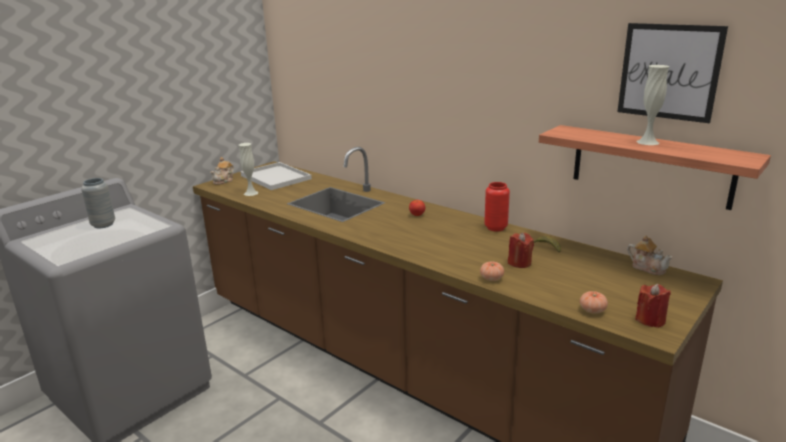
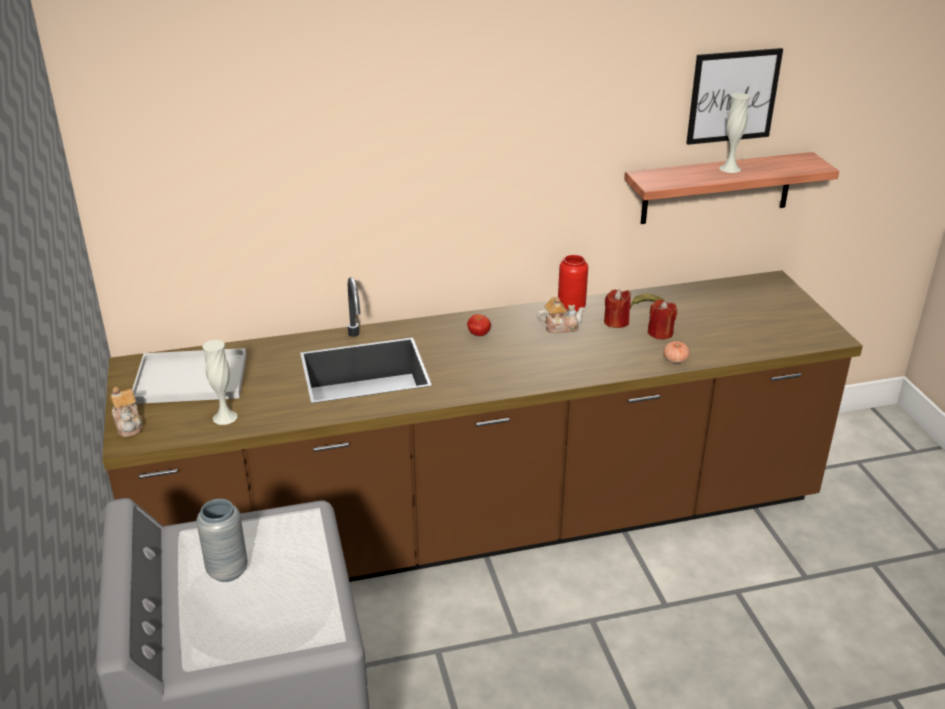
camera: 55 degrees left, 10 degrees up
(592, 310) = (776, 343): tomato -> none
(647, 268) = (733, 285): teapot -> teapot (560, 327)
(650, 320) = (811, 329): red candle -> red candle (616, 322)

